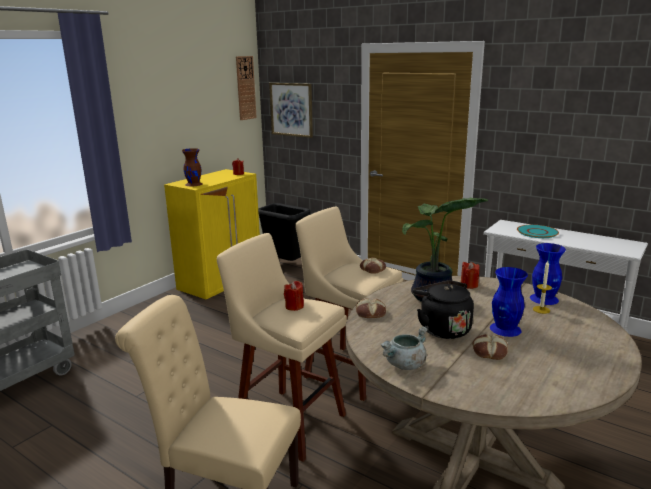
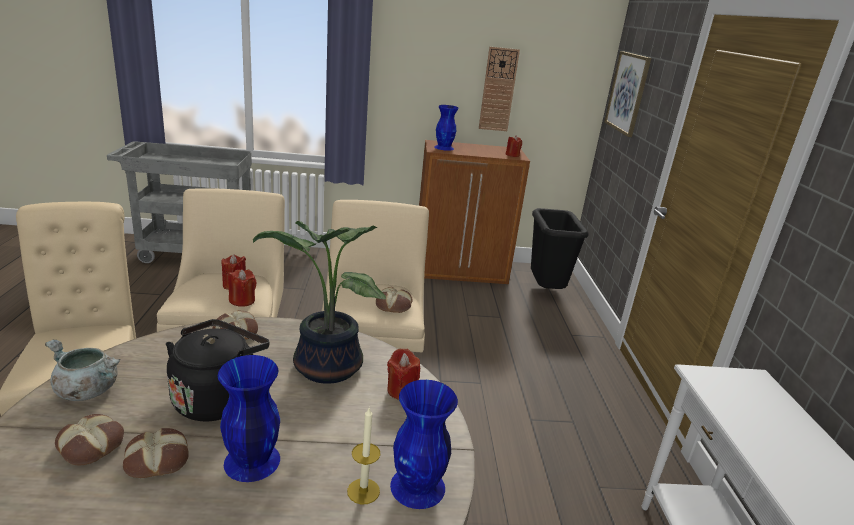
camera: 50 degrees right, 5 degrees up
(194, 184) = (444, 148): brown vase -> blue vase
(221, 280) = (460, 270): yellow cabinet -> brown cabinet
(245, 88) = (588, 53): wall clock -> wall clock (498, 90)
(321, 308) = (242, 301): none -> red candle
(464, 367) = (92, 444): none -> bread
(537, 232) = (772, 425): turquoise plate -> none

